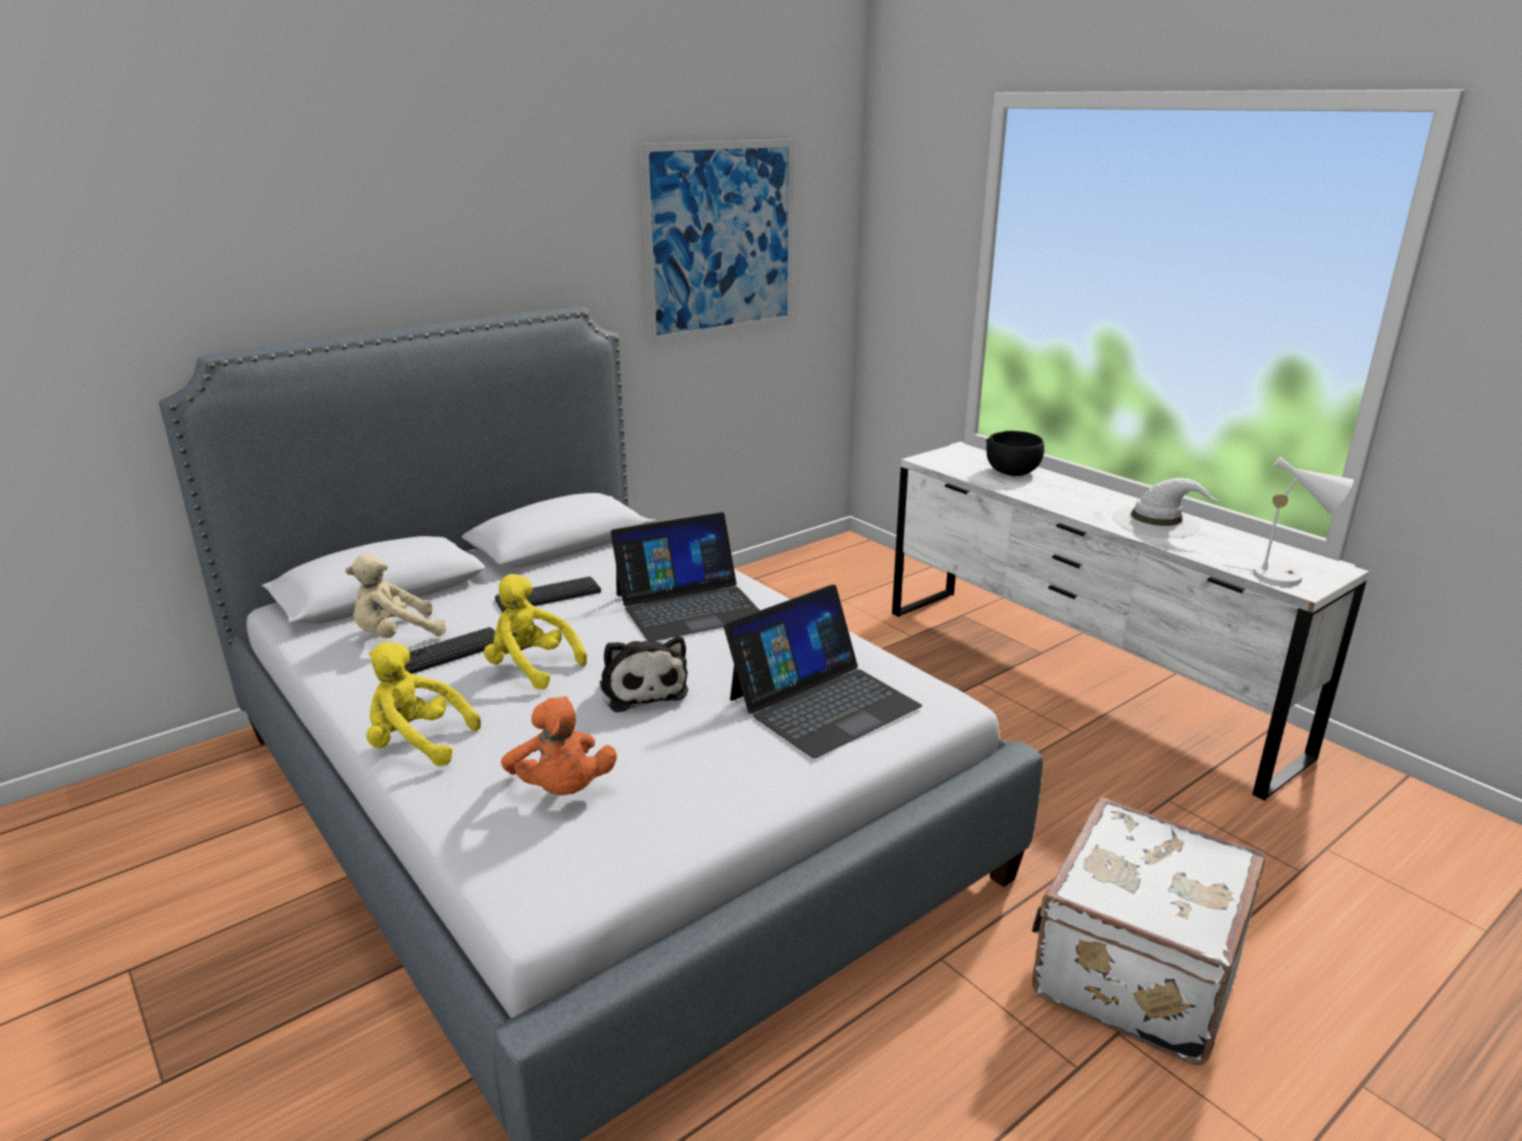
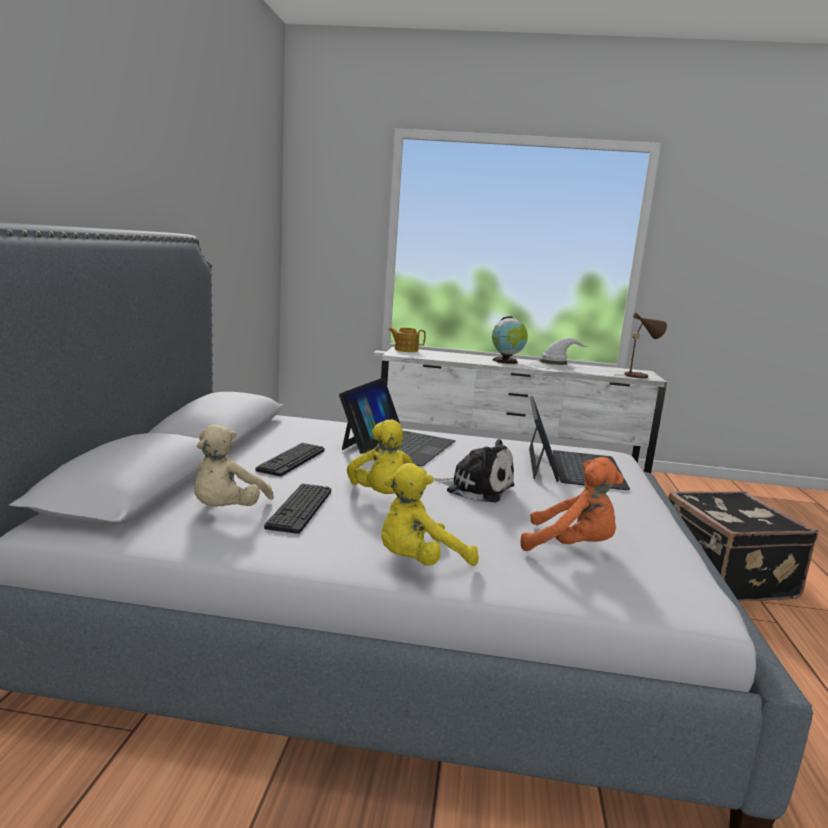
camera: 45 degrees left, 10 degrees down
(531, 667) = (384, 498): yellow plush toy -> yellow plush toy turned 90 degrees counterclockwise
(721, 240) = (235, 204): picture -> none
(963, 452) = (405, 350): none -> teapot
(1012, 471) = (448, 355): black bowl -> none
(1083, 500) = (506, 361): none -> globe
(1132, 971) = (724, 576): white suitcase -> black suitcase
(1285, 577) = (638, 376): white table lamp -> brown table lamp

